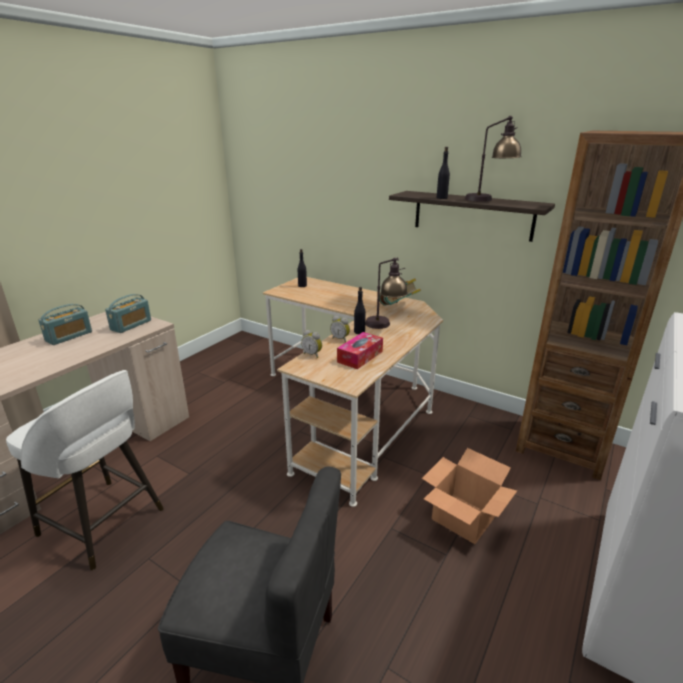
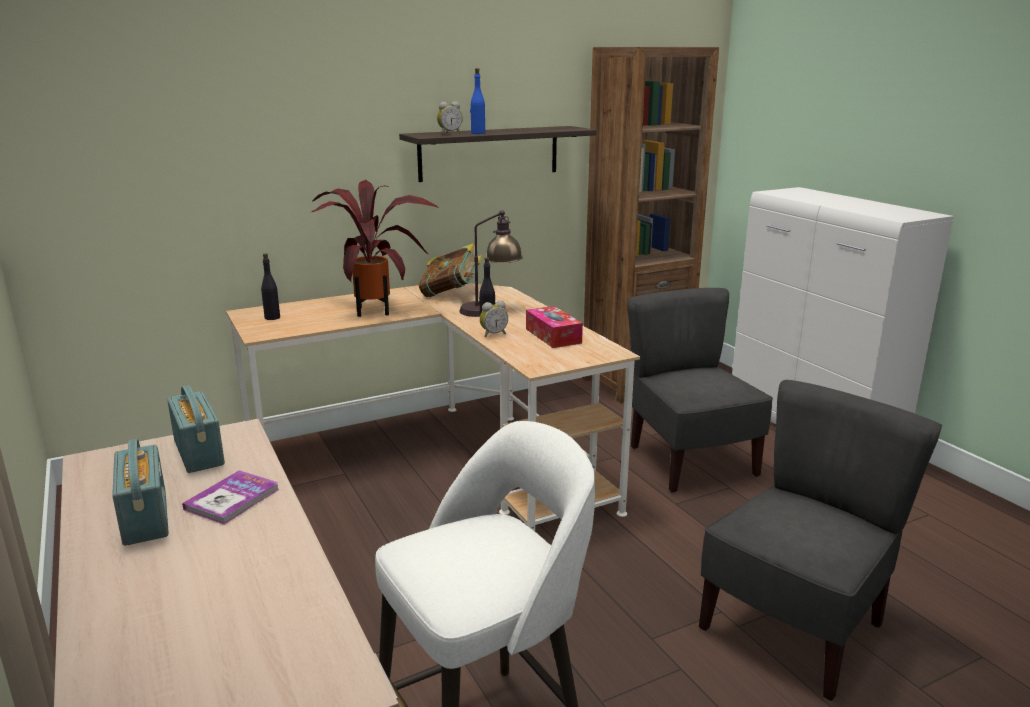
camera: 60 degrees left, 5 degrees down
(88, 345) = (232, 499): none -> book
(312, 354) = (516, 354): alarm clock -> alarm clock (449, 133)
(343, 300) = (375, 310): none -> potted plant
(441, 198) = (478, 133): black bottle -> blue bottle
(464, 518) = (690, 462): cardboard box -> grey chair
(489, 199) = (518, 129): table lamp -> none

